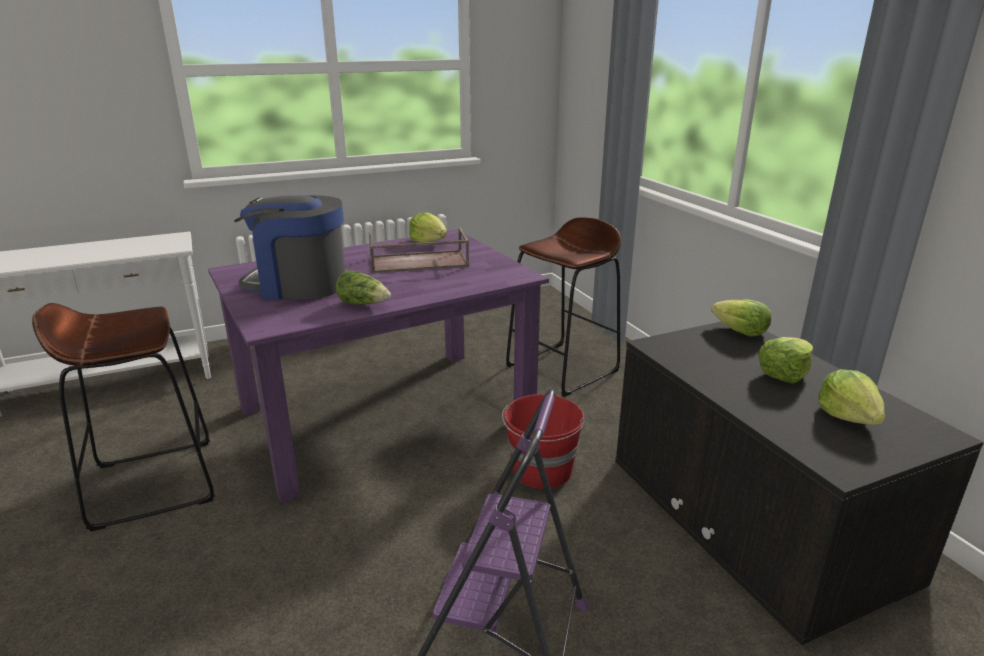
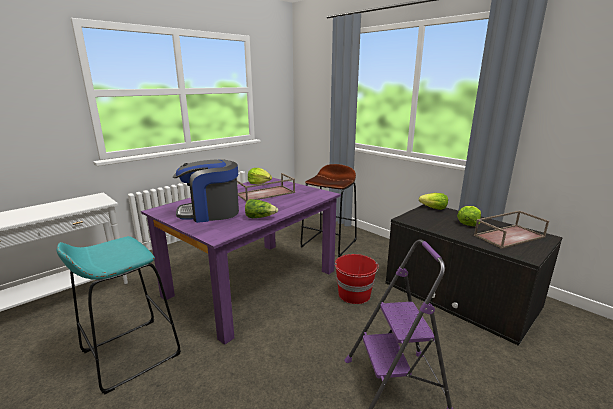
camera: 20 degrees left, 5 degrees down
(153, 483) = (131, 353): brown stool -> turquoise stool
(848, 416) = (509, 236): lettuce -> brown tray

